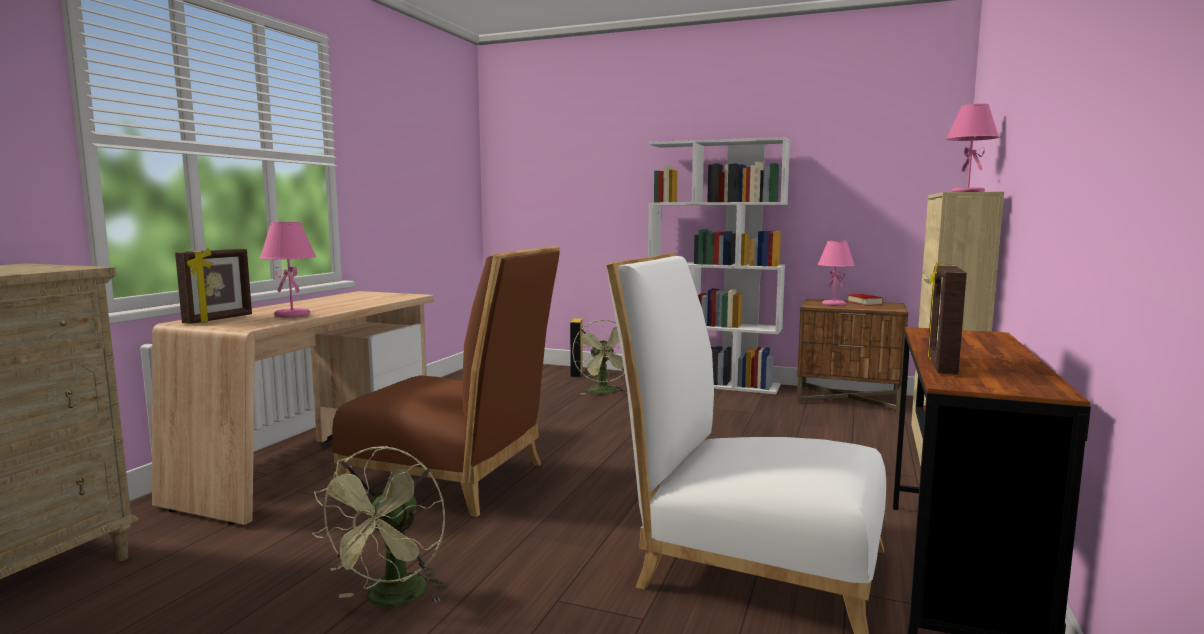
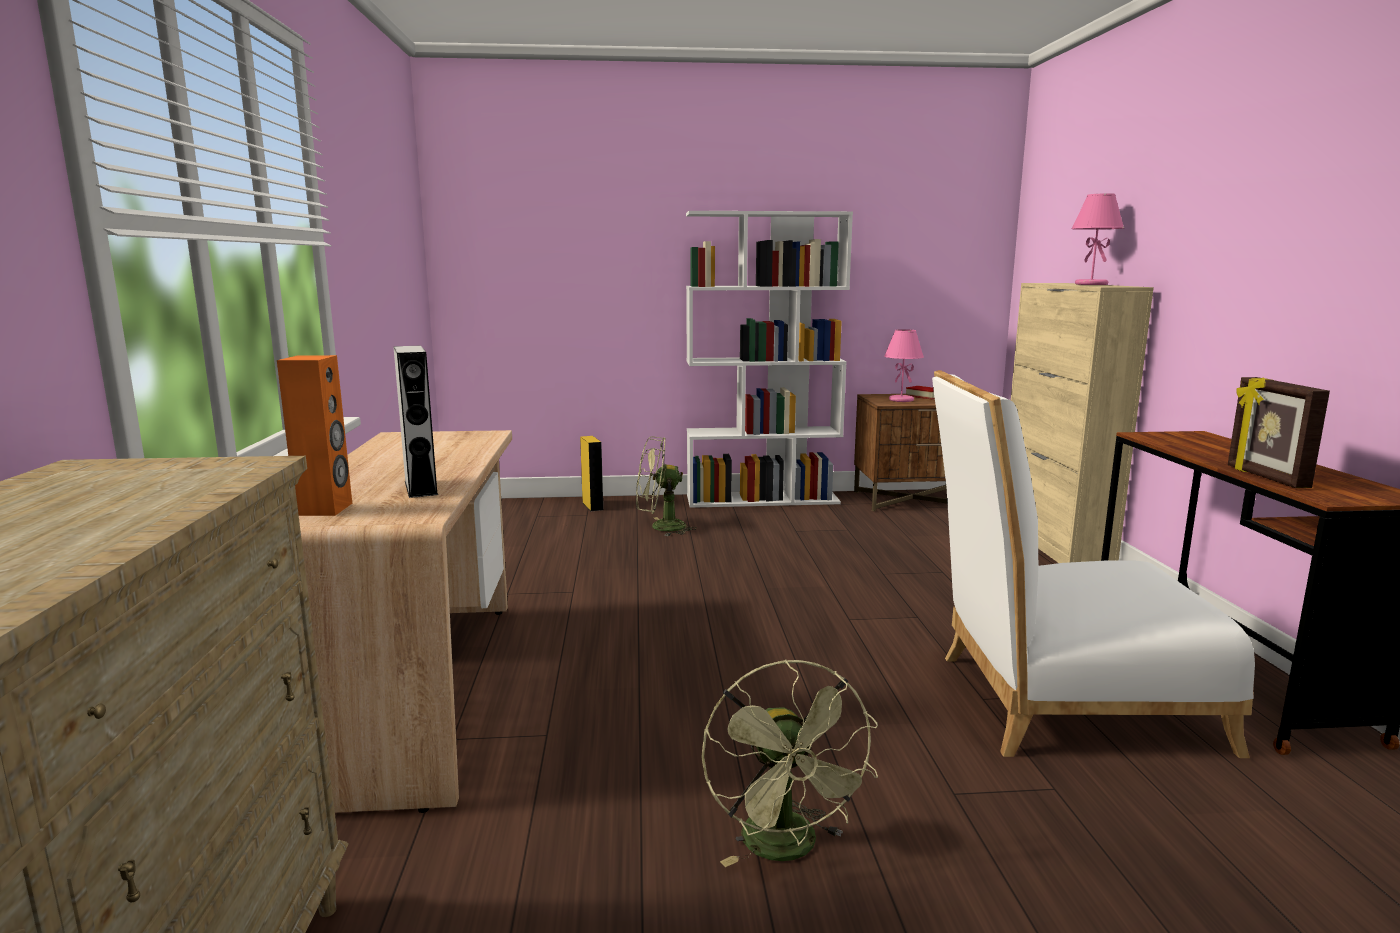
camera: 25 degrees left, 5 degrees up
(219, 319) = (325, 509): picture frame -> orange speaker
(293, 315) = (420, 487): pink table lamp -> grey speaker
(454, 479) = (640, 675): brown chair -> none
(604, 393) = (660, 527): green fan -> green fan turned 120 degrees clockwise

